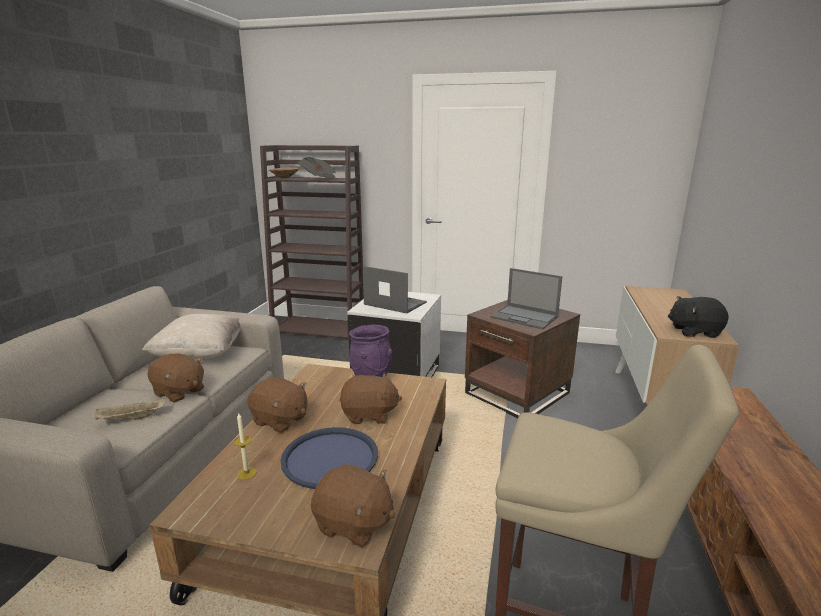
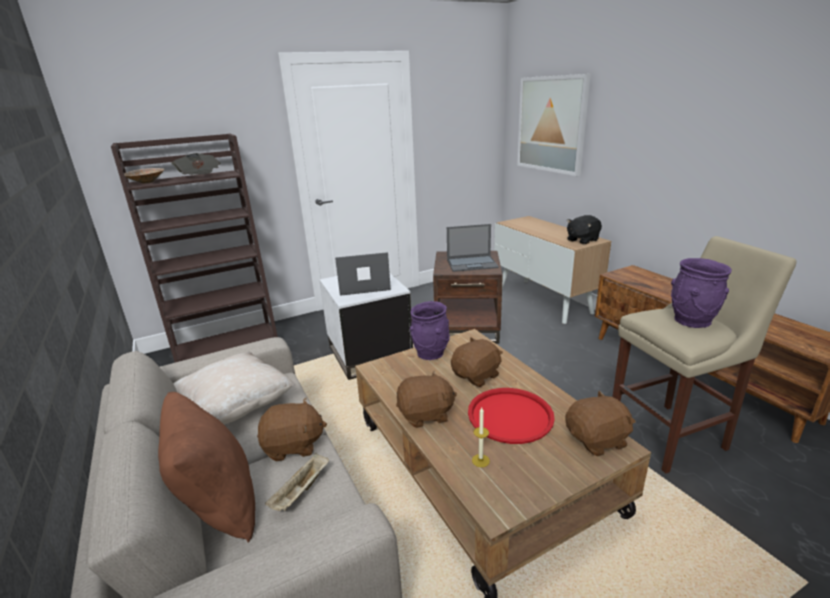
camera: 40 degrees left, 5 degrees up
(99, 402) = (219, 505): none -> brown pillow
(330, 458) = (510, 416): blue tray -> red tray
(581, 453) = (691, 321): none -> purple vase
(724, 167) = (551, 124): none -> picture

